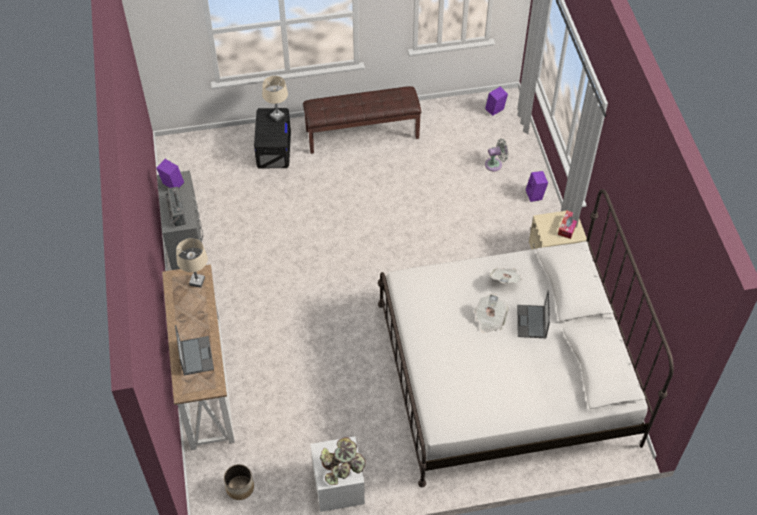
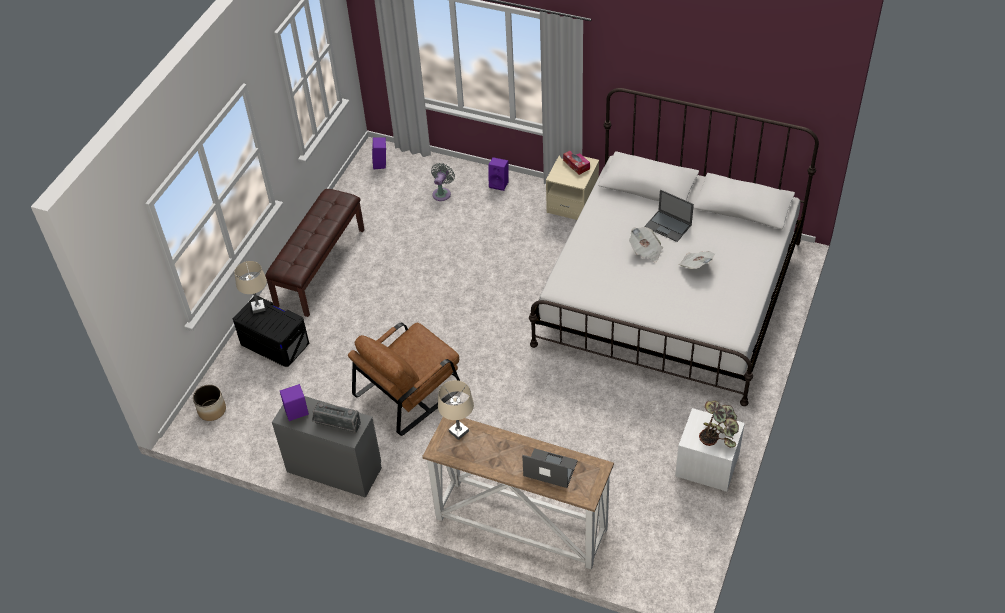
camera: 55 degrees left, 5 degrees down
(239, 487) = (660, 546): planter -> planter (212, 410)
(283, 250) = (409, 390): none -> brown armchair
(505, 280) = (612, 222): newspaper -> newspaper (695, 265)

